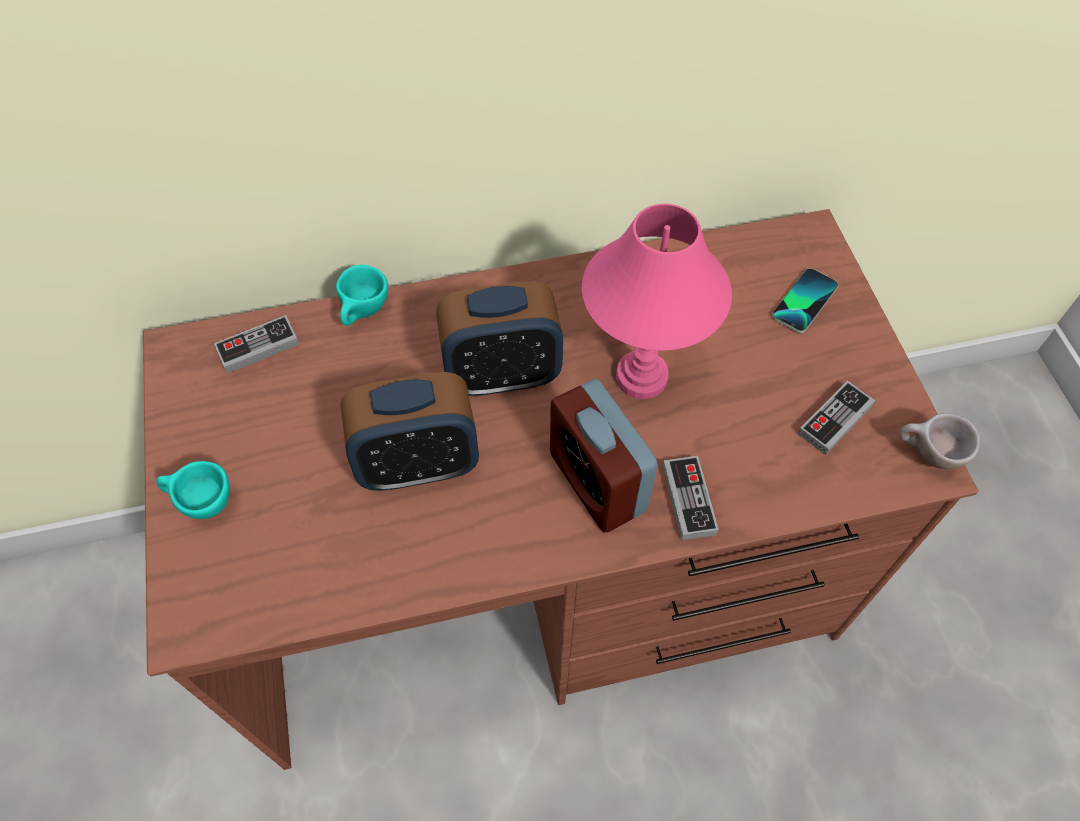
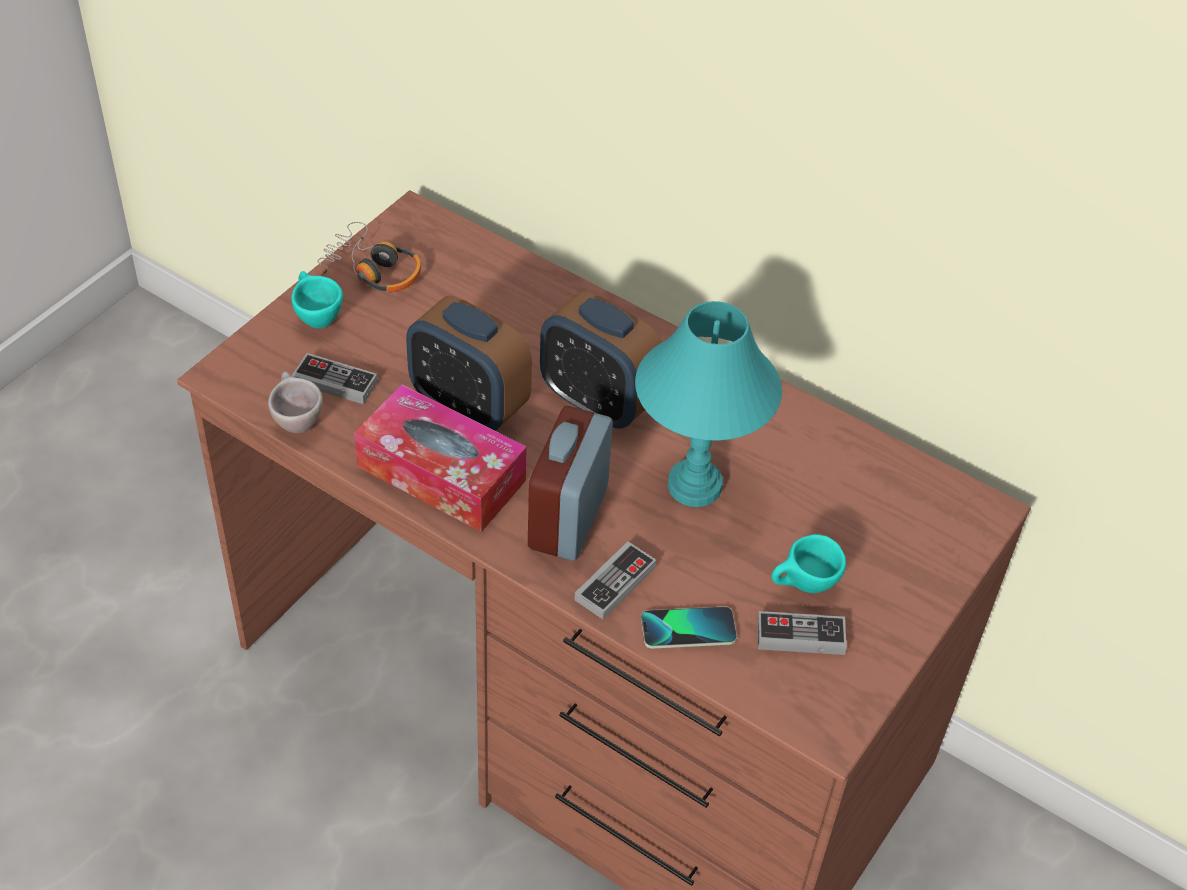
camera: 45 degrees right, 10 degrees down
(199, 423) = (371, 270): none -> headphones
(258, 347) = (464, 255): game controller -> game controller (335, 382)
(364, 314) = (558, 290): turquoise cup -> turquoise cup (803, 587)
(468, 538) = (441, 473): none -> tissue box
(642, 377) = (695, 486): pink table lamp -> turquoise table lamp
(804, 301) = (901, 547): phone -> phone (688, 629)
(926, 456) = (837, 721): beige cup -> beige cup (295, 420)

